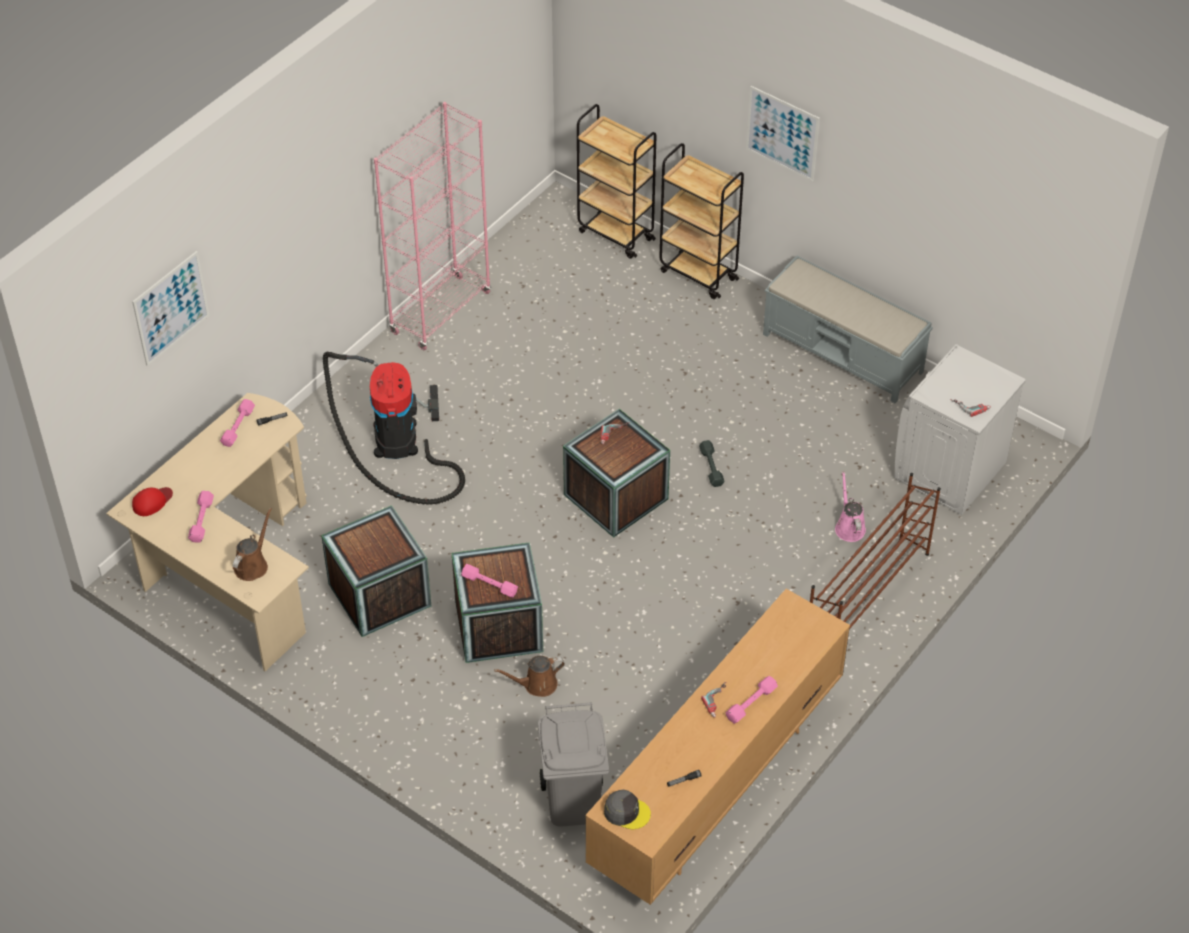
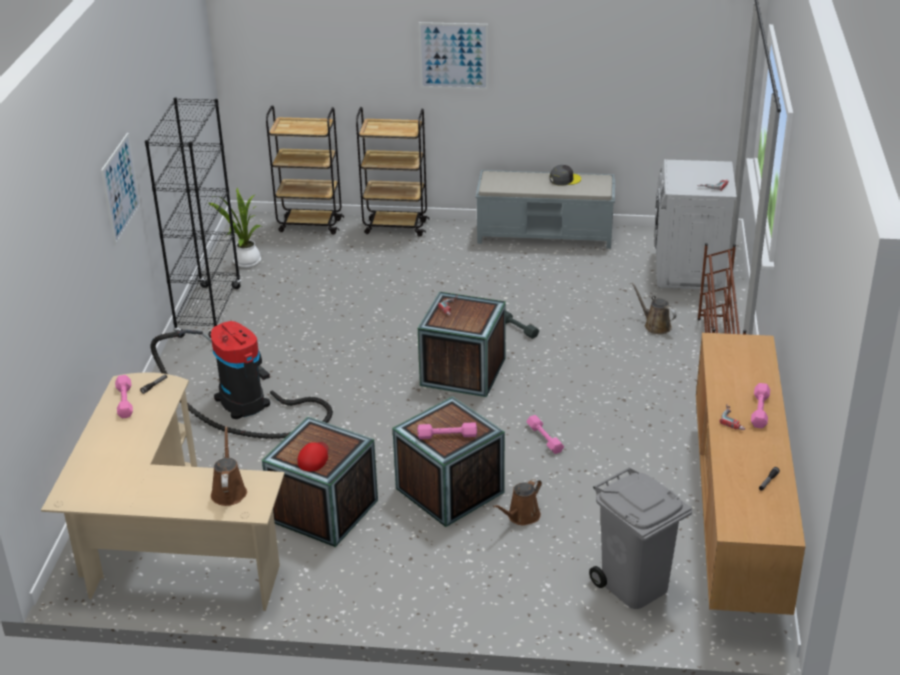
camera: 30 degrees left, 15 degrees down
(152, 502) = (84, 483): red cap -> red cap (314, 458)
(171, 308) = (41, 274): picture -> picture (120, 188)
(201, 520) = (147, 478): pink dumbbell -> pink dumbbell (544, 438)
(441, 313) = (209, 312): pink bookcase -> black bookcase
(518, 260) = (245, 262): none -> potted plant
(626, 812) = (748, 523): grey cap -> grey cap (564, 179)
(849, 527) = (655, 325): pink watering can -> brown watering can

